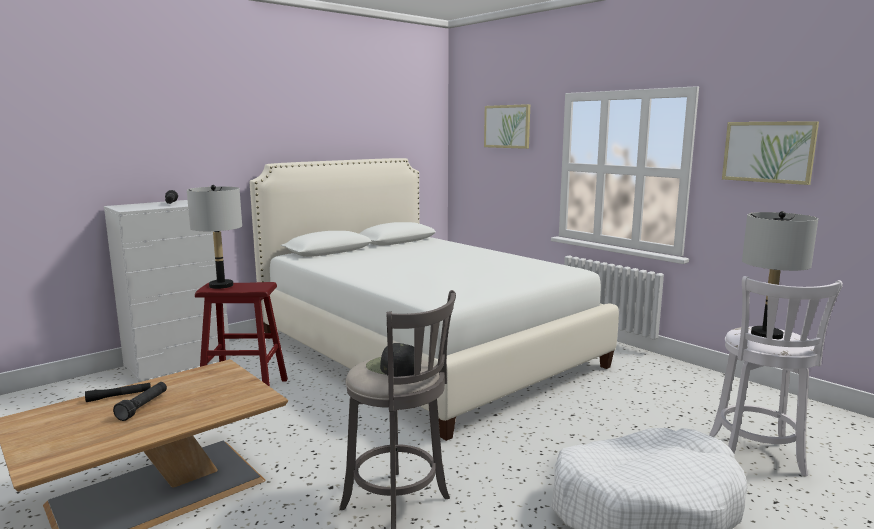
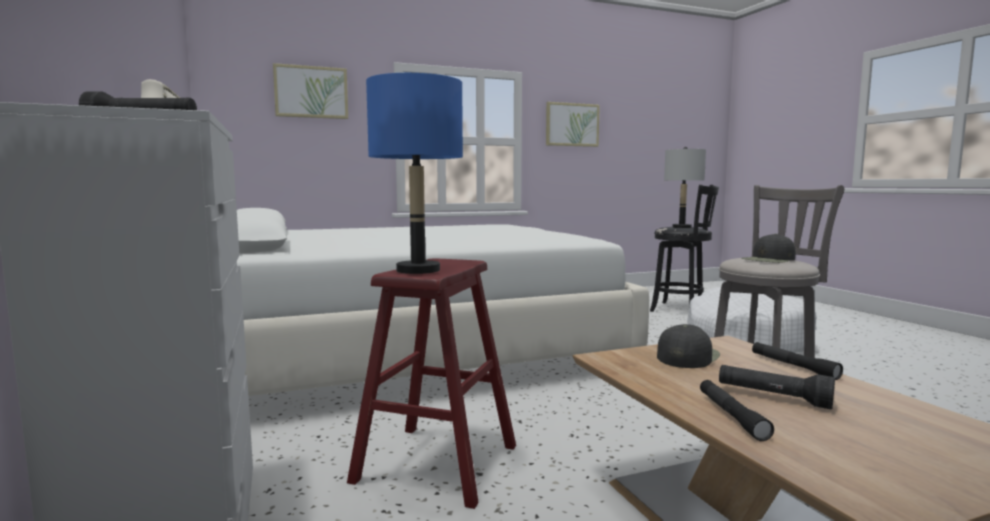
camera: 70 degrees left, 5 degrees down
(203, 416) = (793, 366): none -> black flashlight
(221, 285) = (418, 270): grey table lamp -> blue table lamp
(226, 386) = (687, 356): none -> black cap
(756, 457) = (681, 310): white stool -> black stool

